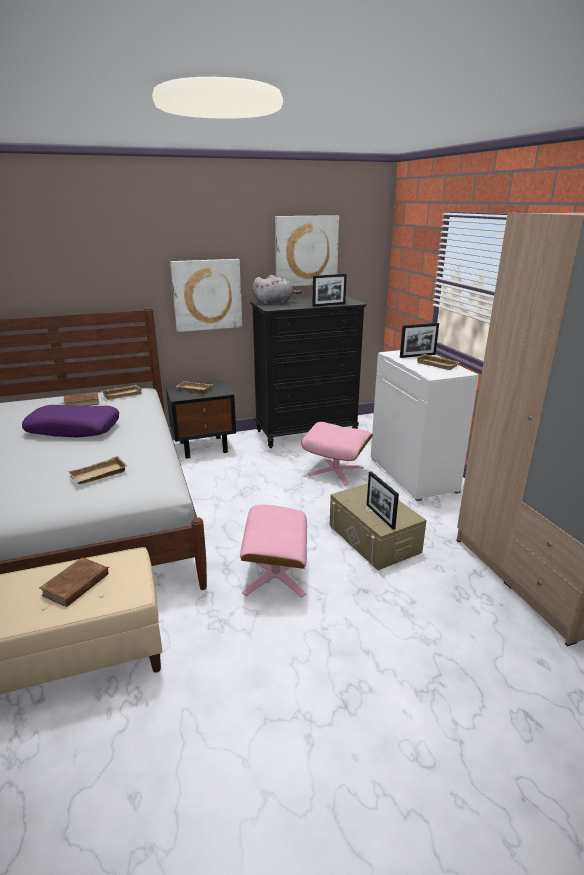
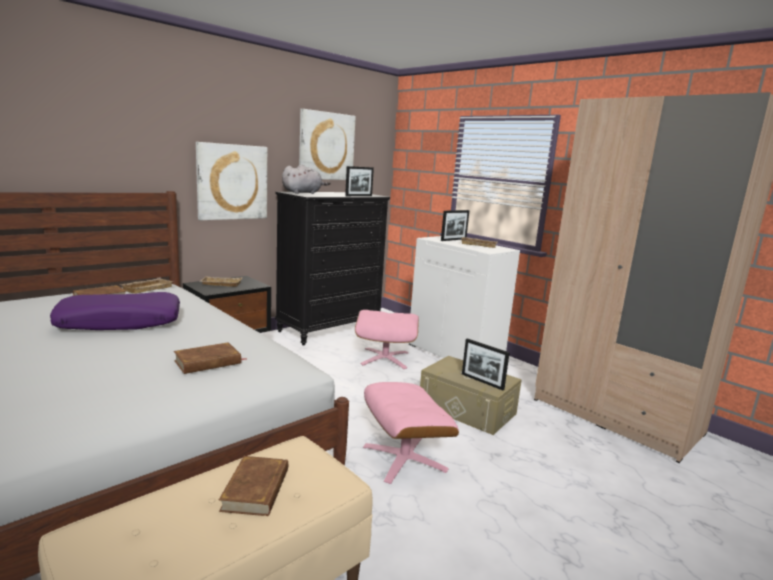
camera: 25 degrees left, 10 degrees down
(98, 475) = (208, 362): beige tray -> brown book

